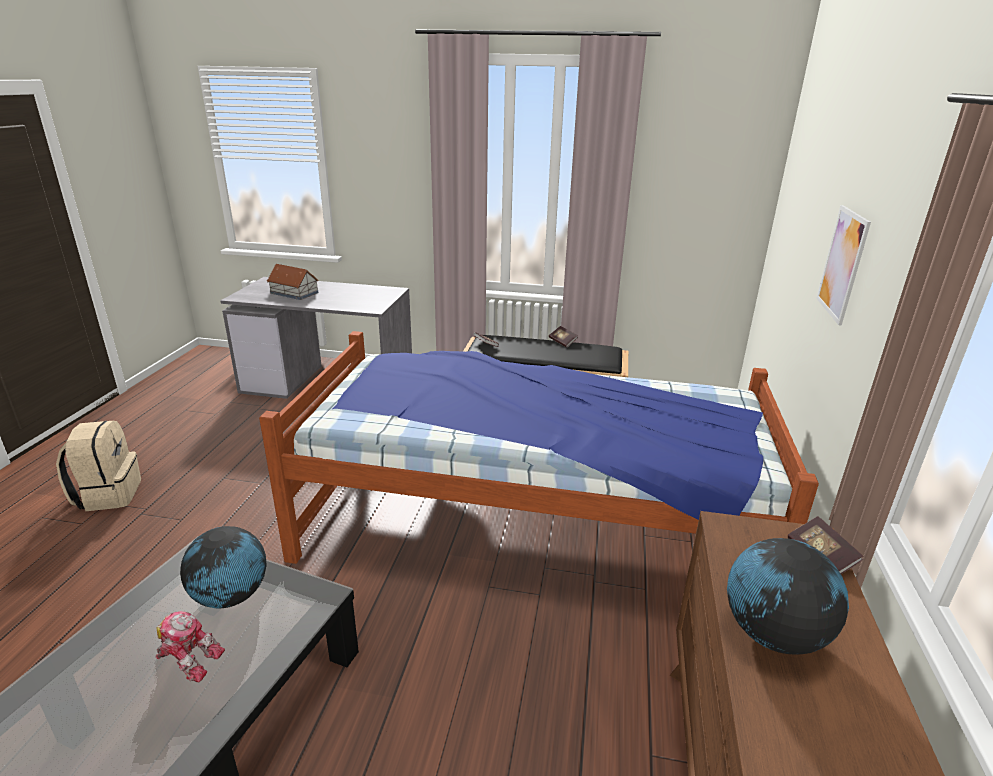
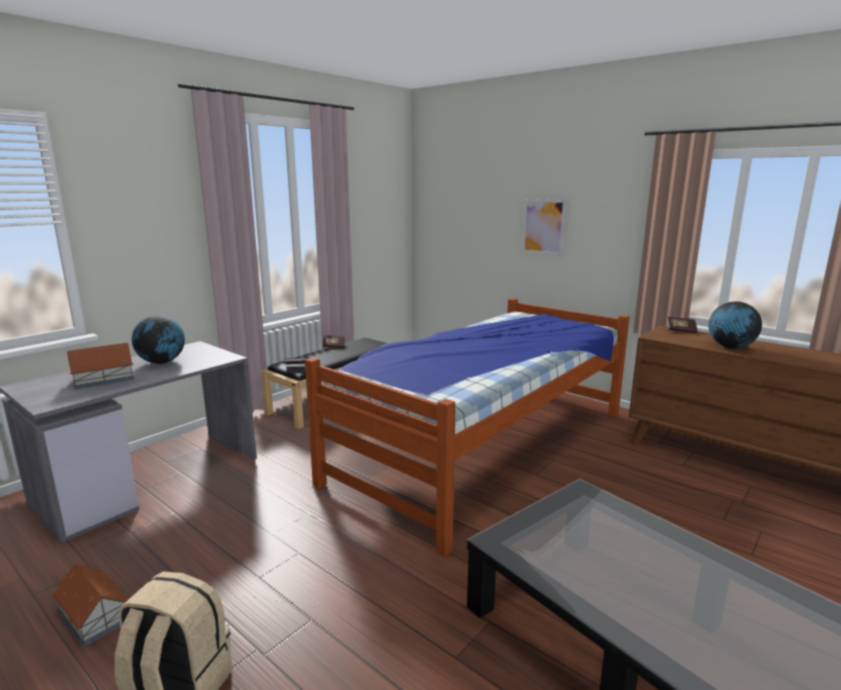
camera: 60 degrees left, 10 degrees down
(169, 437) = (94, 616): none -> toy house
(189, 658) = (634, 553): toy robot -> none
(231, 596) = (566, 528): globe -> globe (162, 362)

